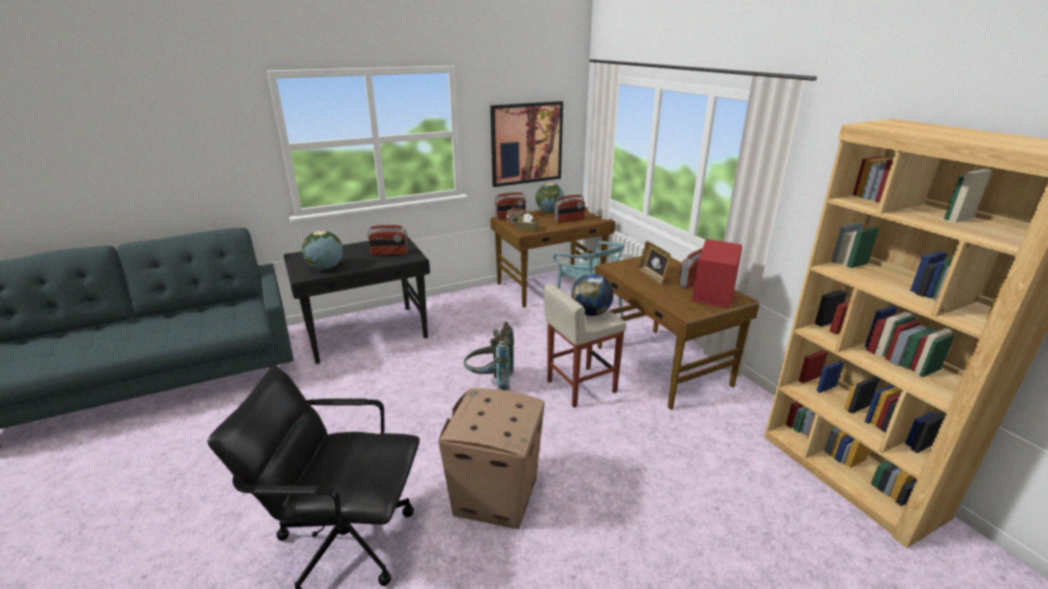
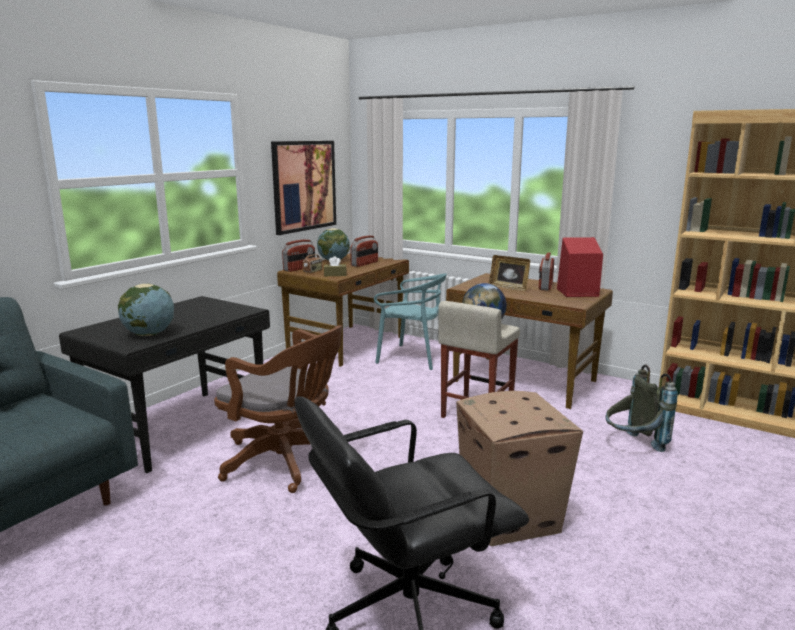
camera: 30 degrees left, 10 degrees down
(389, 253) = (212, 312): radio -> none
(399, 385) = (286, 462): none -> brown office chair
(490, 382) = (386, 433): grey backpack -> grey backpack (633, 446)

